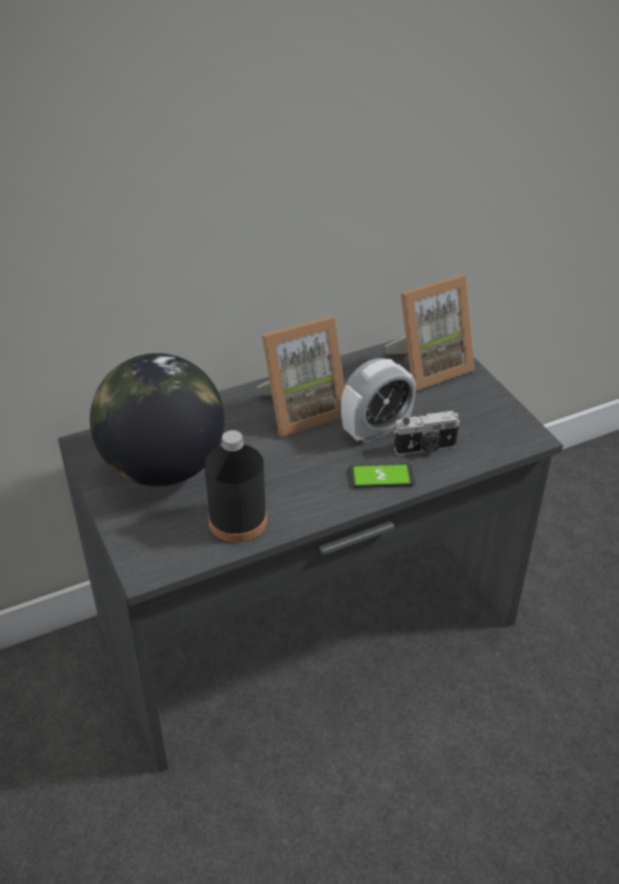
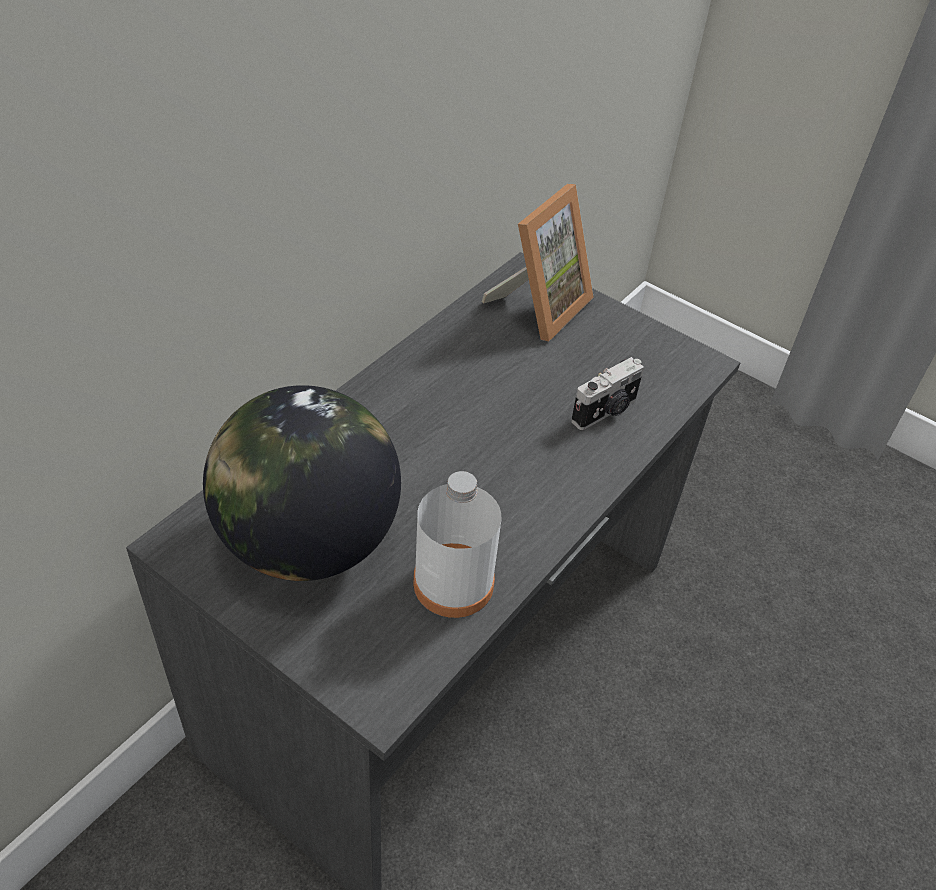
camera: 30 degrees left, 5 degrees up
(237, 520) = (453, 583): black bottle -> white bottle
(301, 410) = (432, 405): picture frame -> none
(376, 430) = (536, 404): alarm clock -> none
(381, 477) = (582, 464): phone -> none

